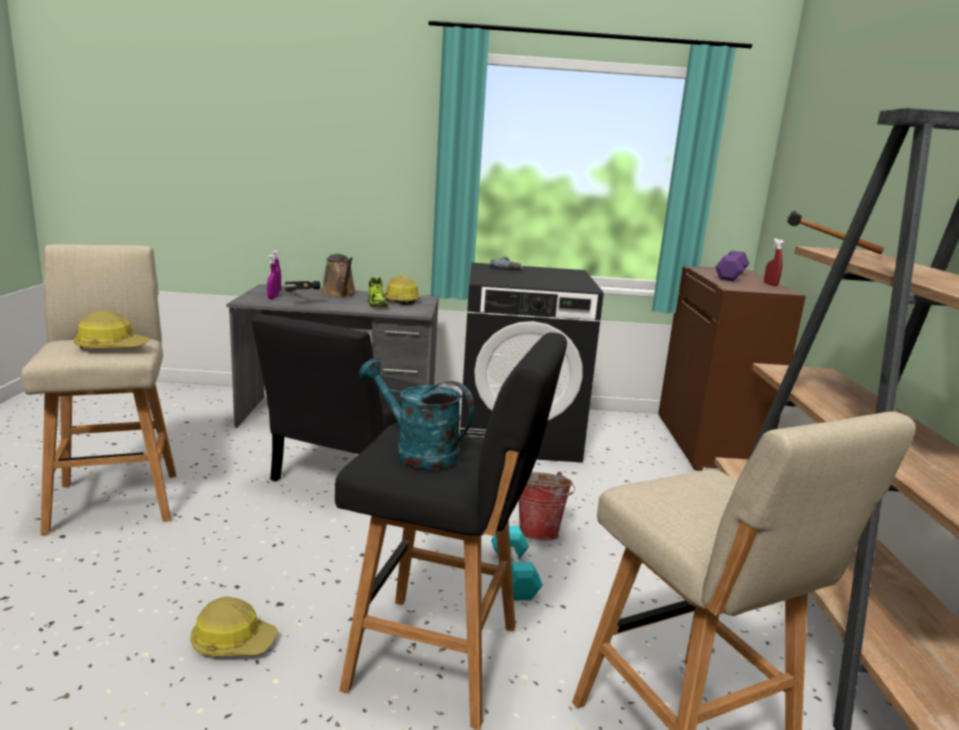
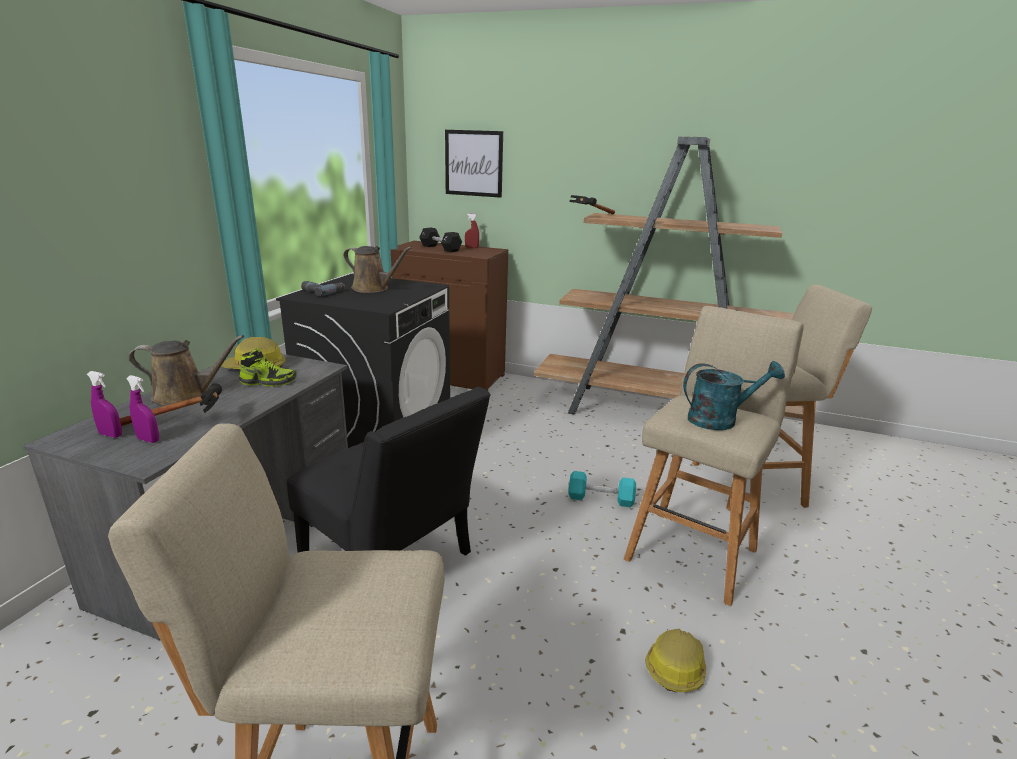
camera: 70 degrees left, 5 degrees up
(111, 347) = (362, 583): hard hat -> none
(417, 452) = (720, 419): turquoise watering can -> turquoise watering can turned 150 degrees counterclockwise
(440, 658) = (693, 552): black stool -> beige stool
(540, 532) = (547, 474): bucket -> none
(541, 276) = (373, 289): none -> brown watering can
(730, 276) = (440, 248): purple dumbbell -> black dumbbell
(811, 175) = (473, 163): none -> picture

